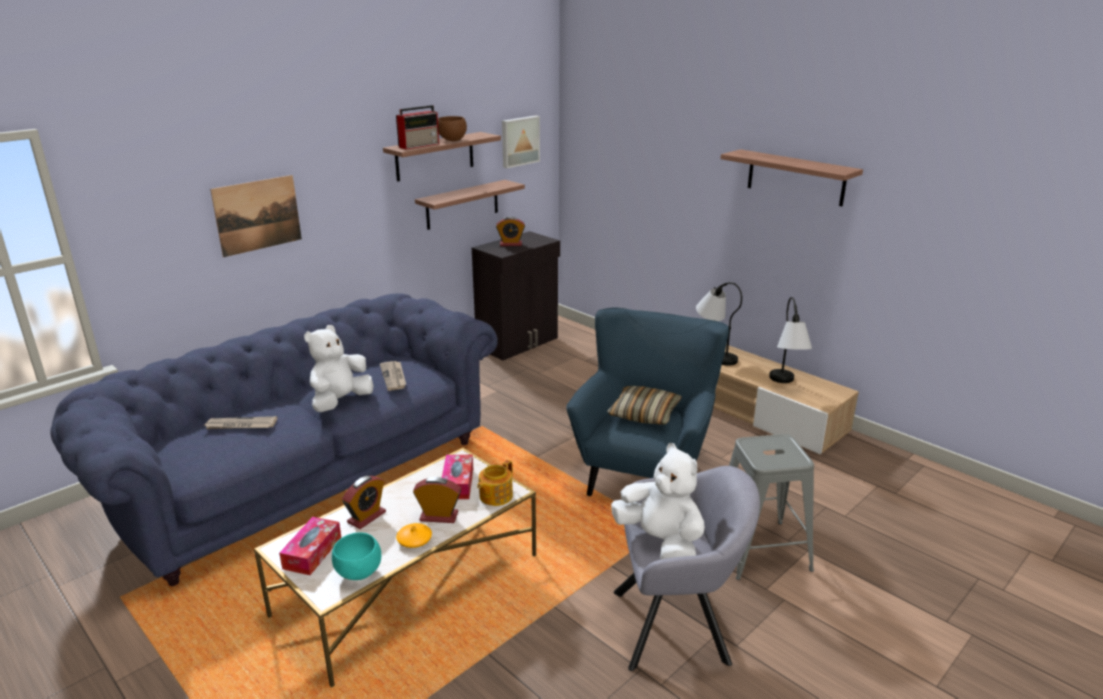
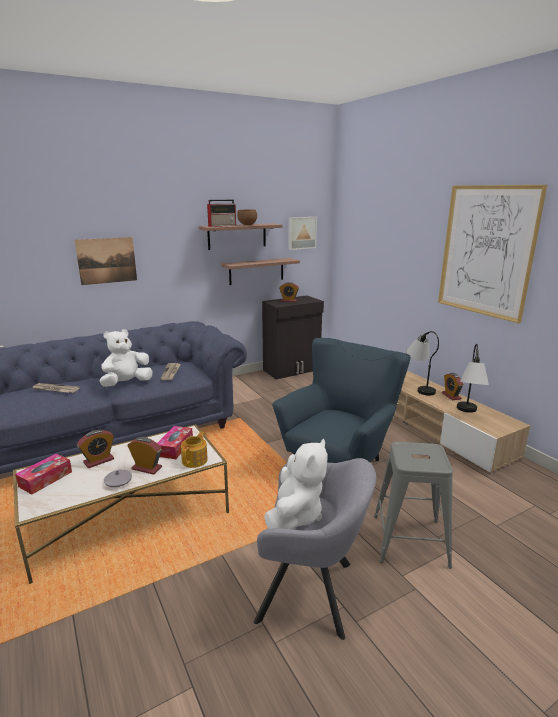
camera: 15 degrees right, 5 degrees down
(360, 573) = (64, 499): turquoise bowl -> none
(414, 540) = (118, 482): orange vase -> grey vase
(495, 496) = (195, 460): teapot -> teapot turned 150 degrees clockwise
(644, 414) = (338, 418): pillow -> none
(660, 542) = (295, 515): white plush toy -> white plush toy turned 45 degrees clockwise
(757, 363) = (451, 396): none -> alarm clock
(795, 177) = (486, 251): shelf -> picture

